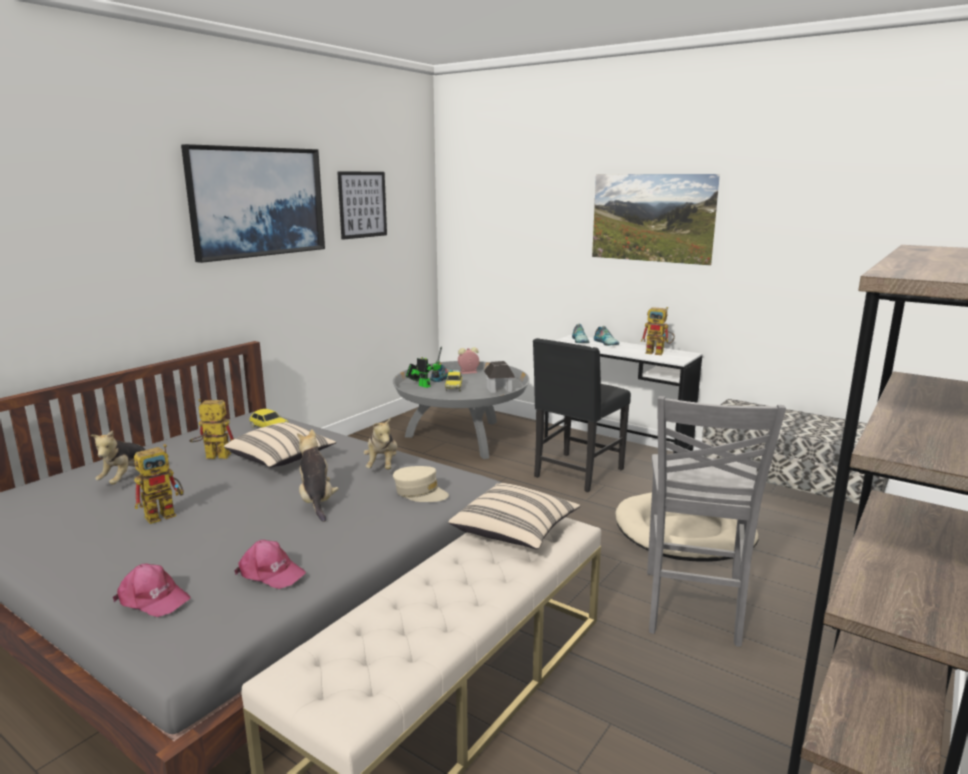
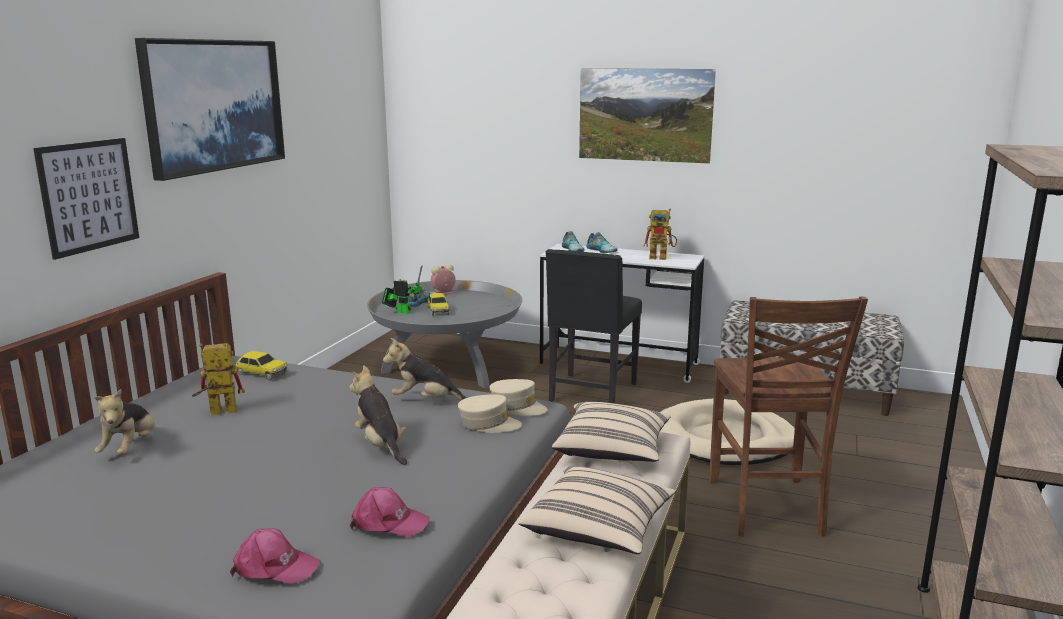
camera: 15 degrees left, 0 degrees up
(166, 513) = (212, 479): toy robot -> none
(281, 460) = (304, 407): beige pillow -> beige pillow (598, 530)
(362, 204) = (317, 105): picture -> picture (89, 196)
(382, 466) = (426, 401): plush toy -> plush toy turned 120 degrees clockwise
(456, 480) = (517, 406): none -> beige cap
(499, 389) = (490, 309): toy house -> none
(692, 608) = (766, 508): grey chair -> brown chair

